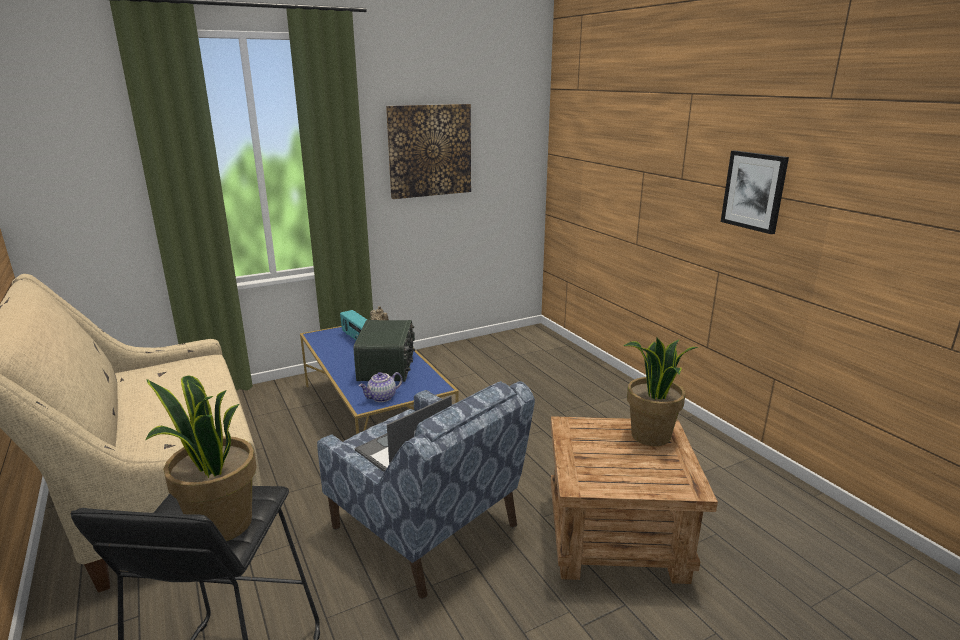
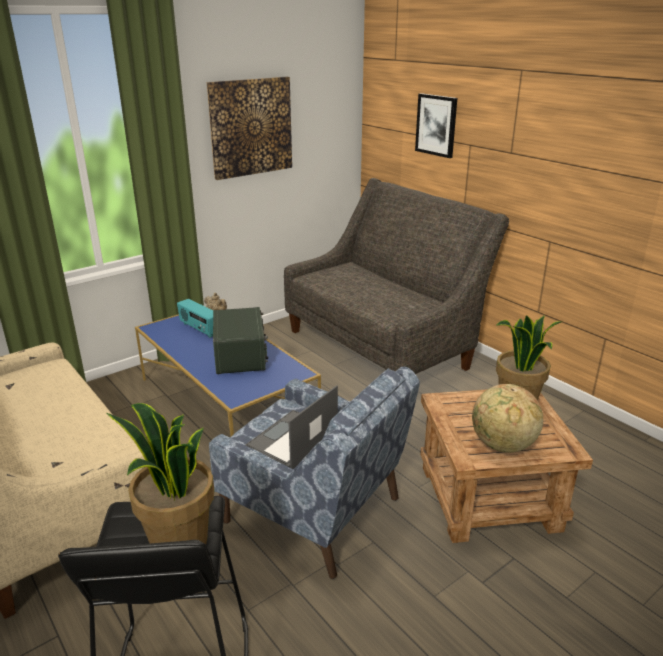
camera: 10 degrees left, 5 degrees up
(382, 398) = (249, 389): teapot -> none
(550, 374) = (383, 346): none -> grey sofa
(619, 476) = (502, 445): none -> globe
(754, 191) = (586, 166): picture -> picture (436, 125)

